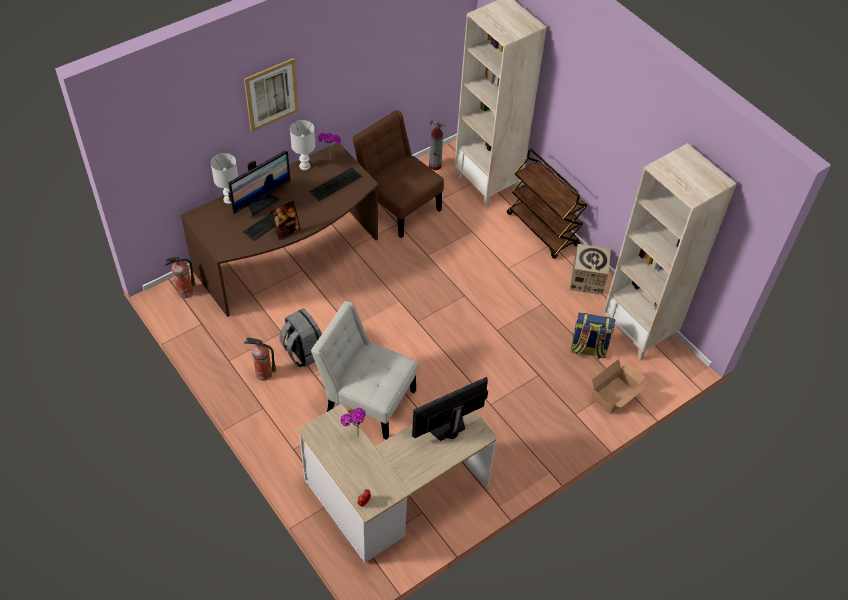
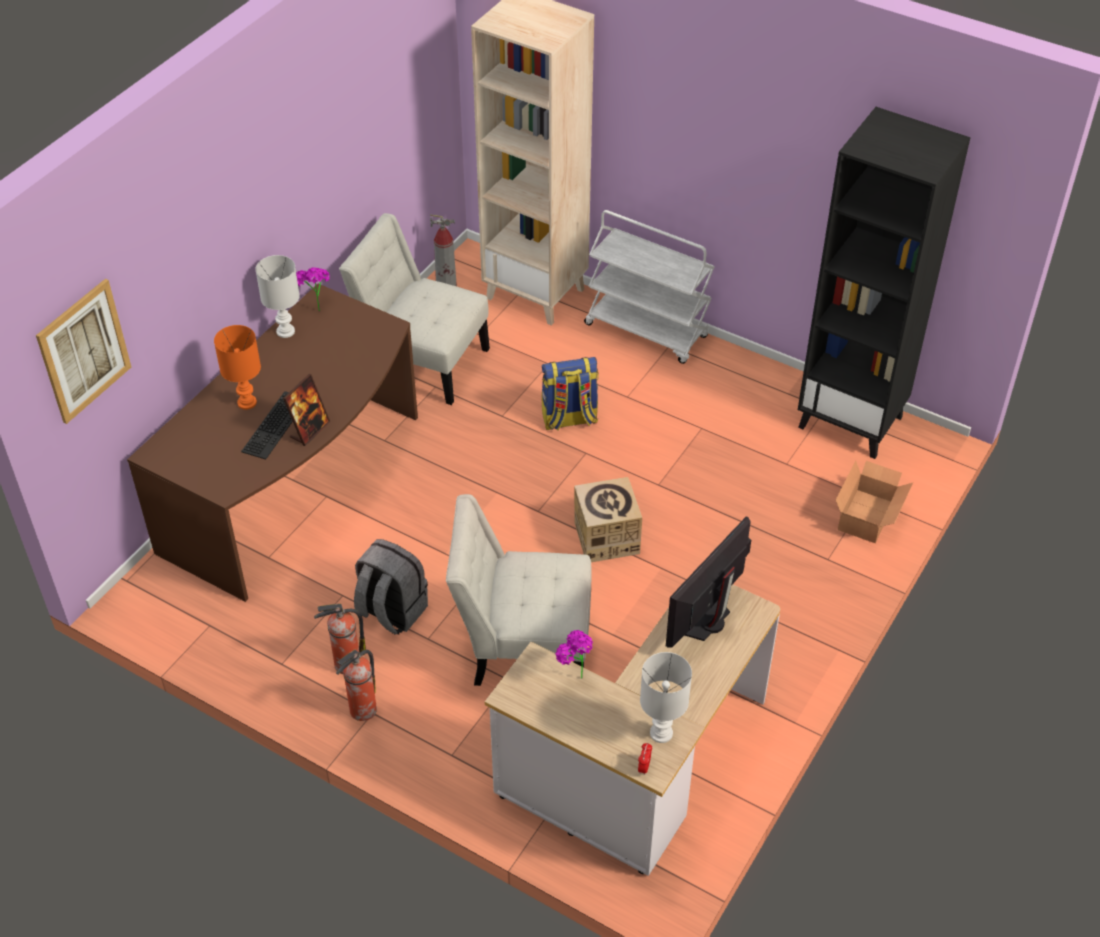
camera: 20 degrees left, 5 degrees down
(184, 292) = (157, 589): fire extinguisher -> fire extinguisher (362, 711)
(229, 199) = (193, 413): white table lamp -> white table lamp (660, 732)
(261, 202) = (247, 402): monitor -> orange table lamp
(271, 94) = (222, 223): picture -> picture (84, 351)
(335, 183) = (346, 341): keyboard -> none
(398, 205) = (422, 361): brown chair -> white chair
(543, 230) = (647, 330): brown cart -> white cart
(587, 279) = (745, 376): cardboard box -> cardboard box (606, 538)
(587, 349) = (797, 467): backpack -> backpack (569, 419)
(638, 331) = (851, 421): beige bookcase -> black bookcase

